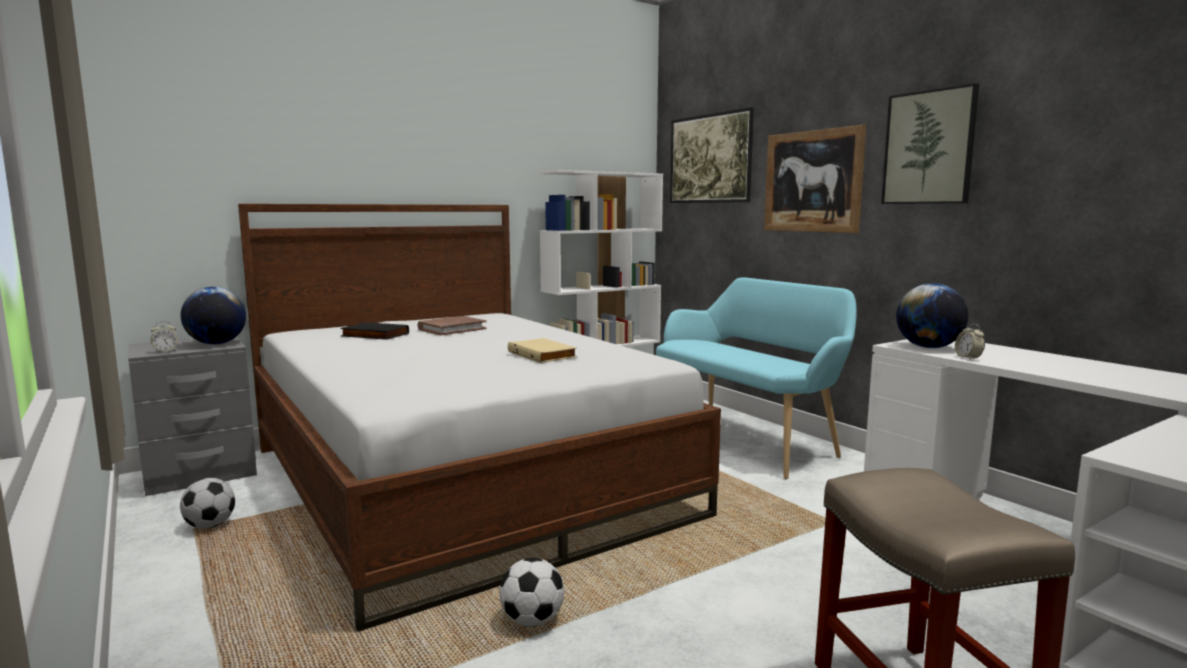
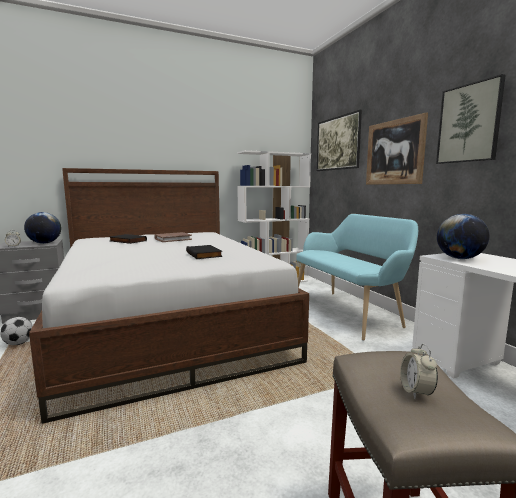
camera: 10 degrees right, 0 degrees up
(532, 621) = (149, 428): football -> none
(543, 354) = (205, 254): beige book -> black book
(968, 358) = (486, 266): alarm clock -> alarm clock (416, 391)

